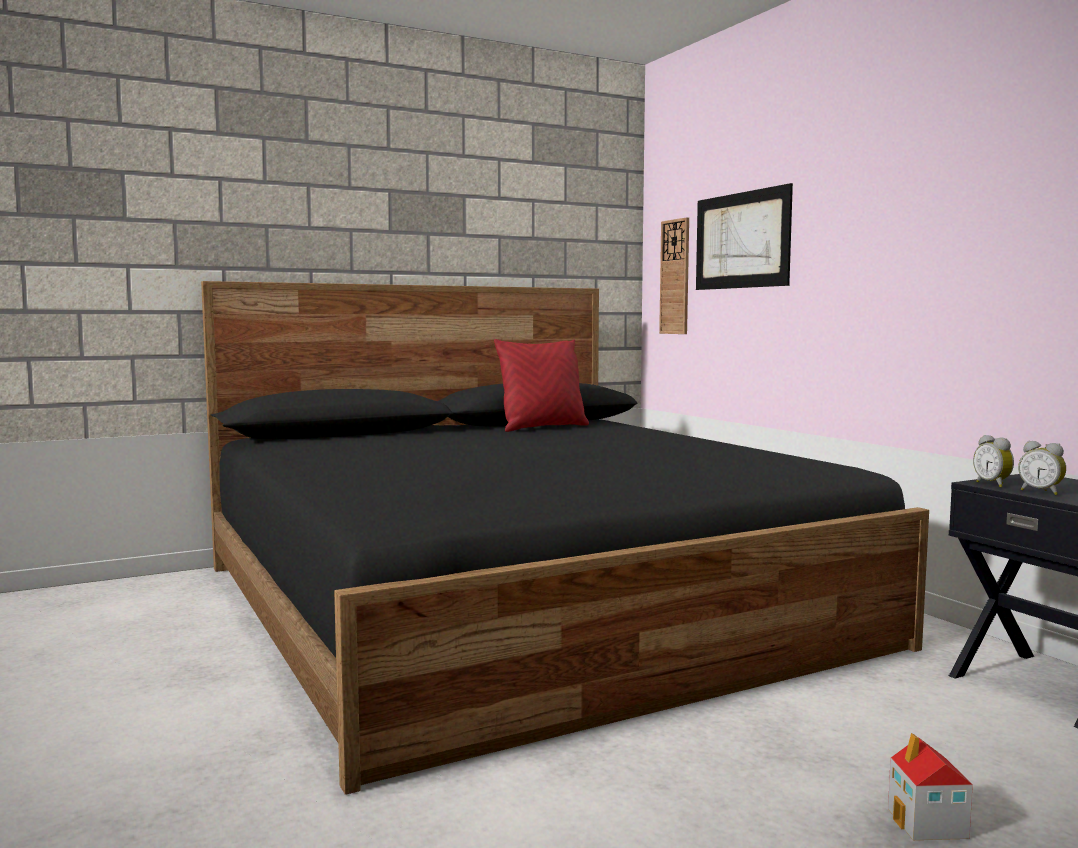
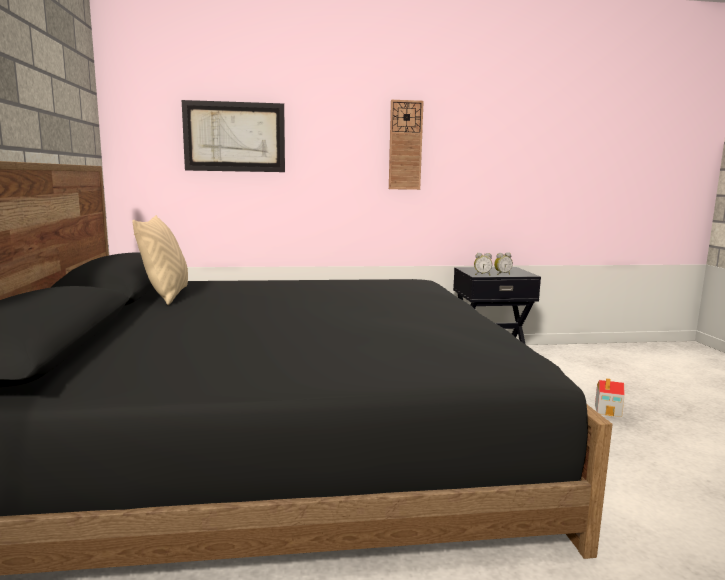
camera: 70 degrees left, 5 degrees up
(542, 428) = (166, 296): red pillow -> beige pillow
(675, 277) = (154, 158): wall clock -> wall clock (405, 145)

